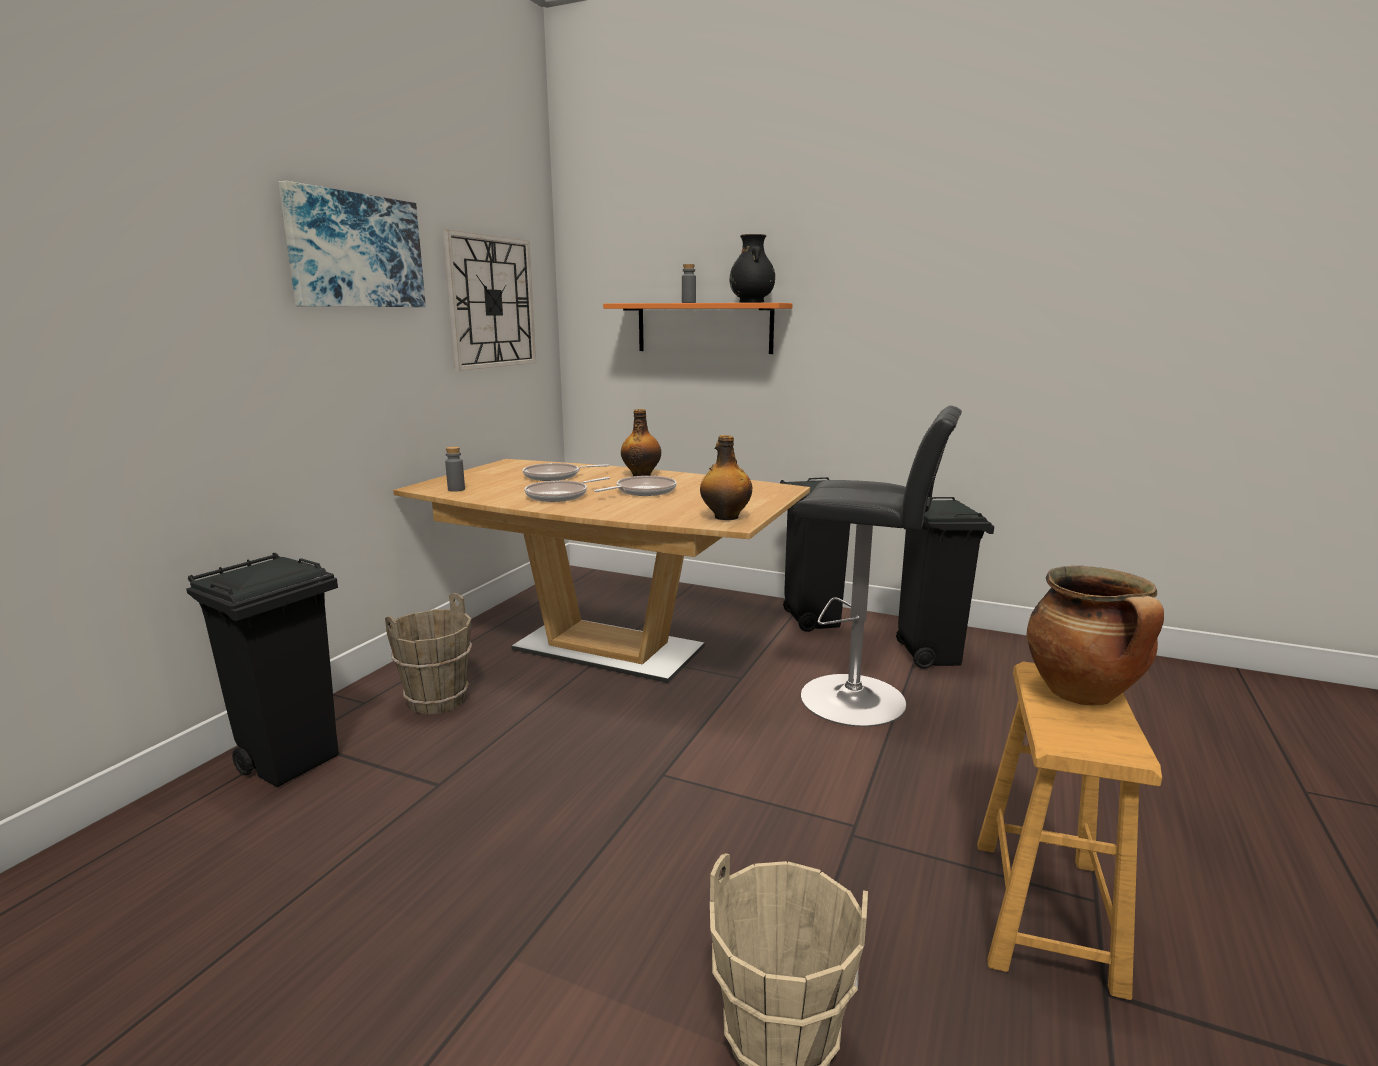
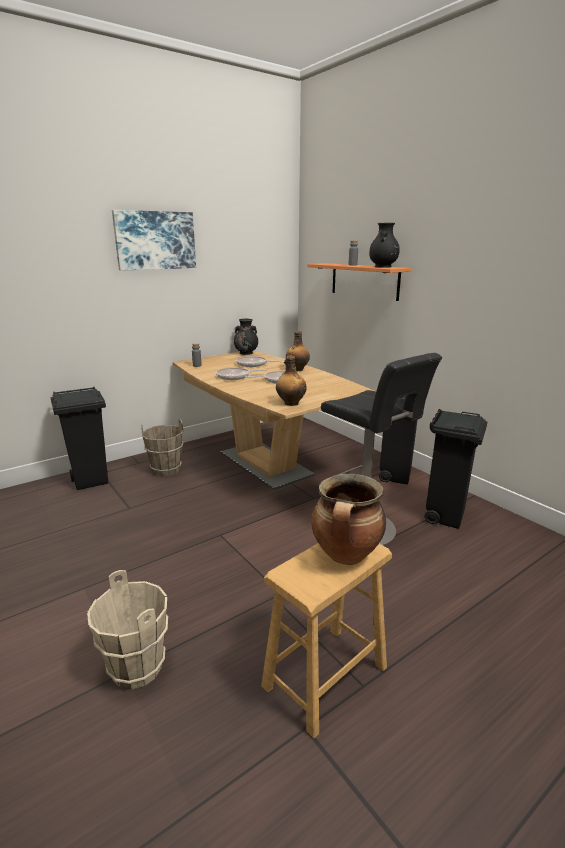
camera: 30 degrees right, 5 degrees up
(491, 302) = (245, 263): wall clock -> none
(509, 463) = (246, 353): none -> black vase

